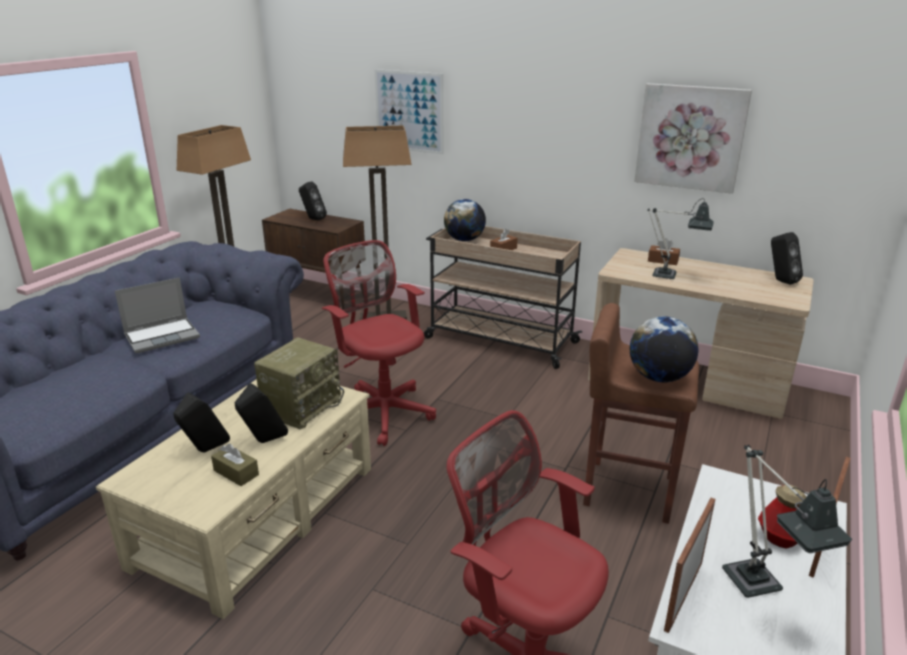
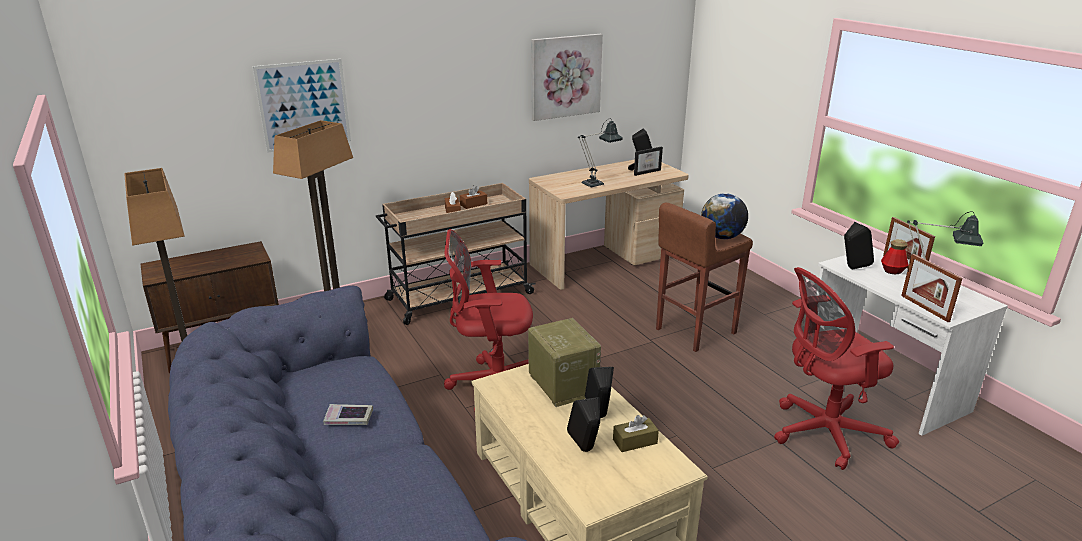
camera: 55 degrees left, 0 degrees up
(163, 336) = (348, 418): laptop -> book
(312, 219) = (203, 261): black speaker -> black speaker (852, 269)
(464, 240) = (406, 217): globe -> none
(663, 261) = (569, 176): brown tissue box -> brown tissue box (473, 204)
(760, 288) = (645, 171): none -> picture frame

